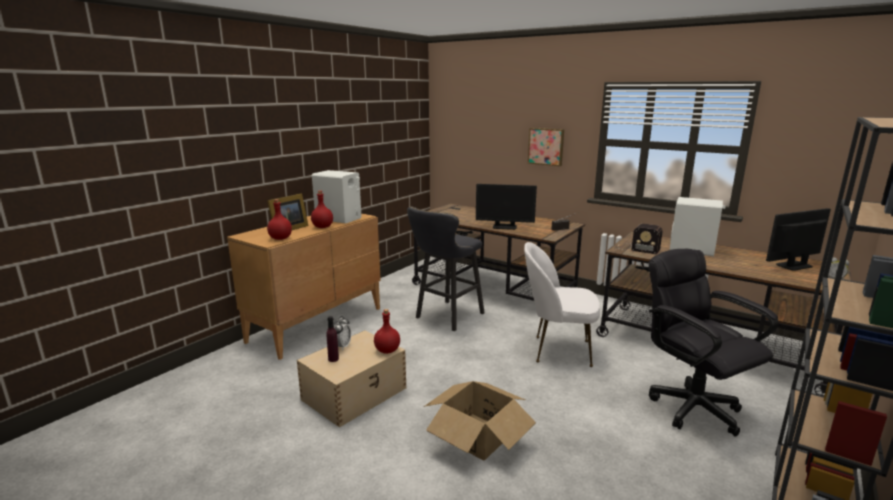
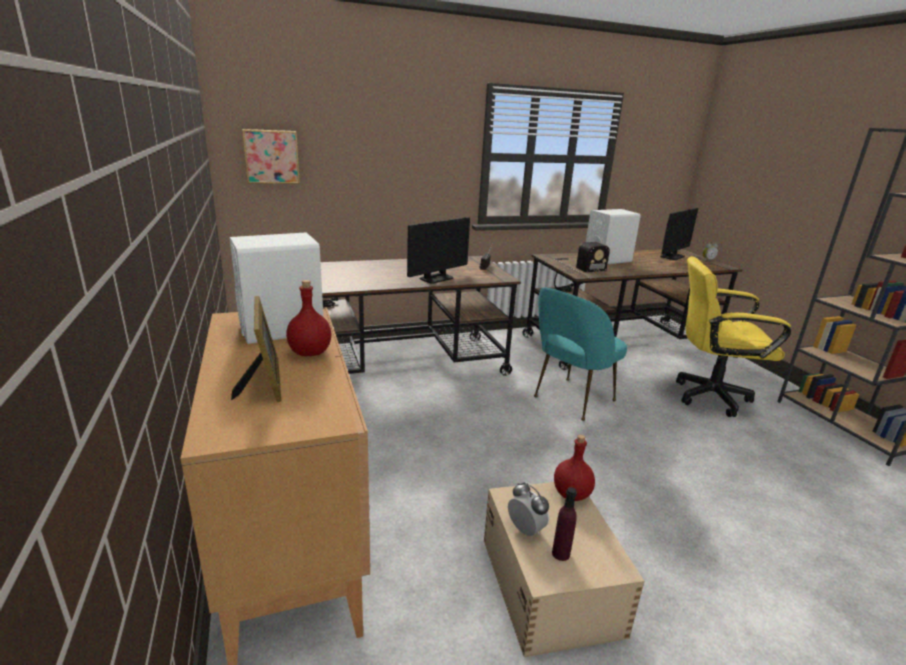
camera: 55 degrees left, 5 degrees up
(280, 238) = (317, 404): red bottle -> none
(445, 318) = (424, 423): black stool -> none
(477, 435) = (701, 523): cardboard box -> none
(546, 146) = (418, 165): picture -> picture (271, 157)
(556, 351) = (570, 401): white chair -> turquoise chair
(689, 408) = (706, 398): black office chair -> yellow office chair
(794, 265) = (672, 256): monitor -> monitor turned 150 degrees counterclockwise

